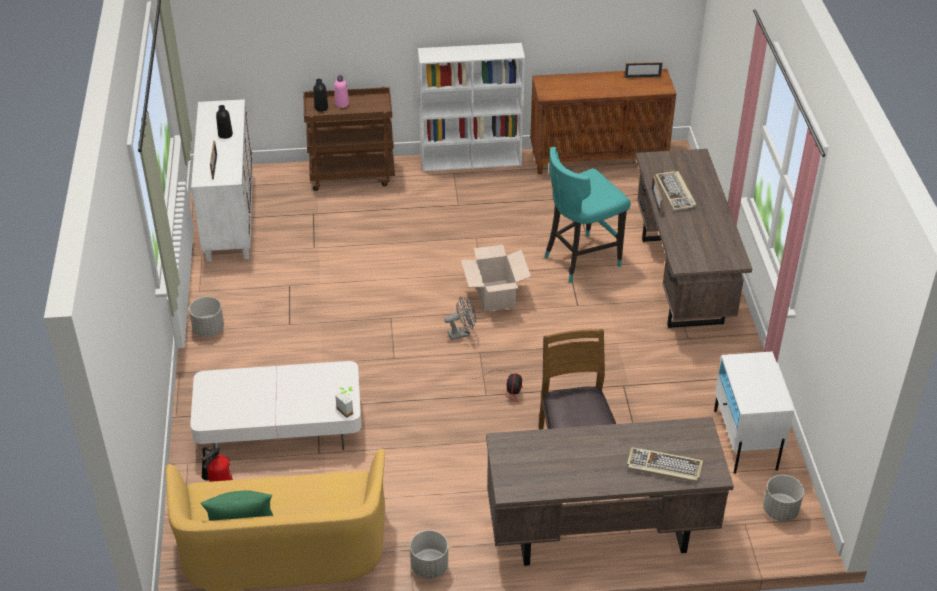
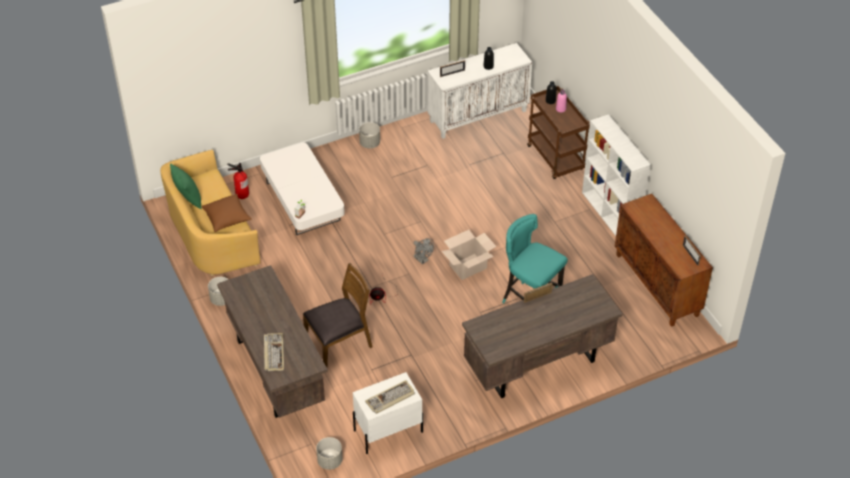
camera: 70 degrees right, 5 degrees up
(315, 491) = (227, 218): none -> brown pillow
(676, 192) = (555, 306): keyboard -> keyboard (390, 398)

